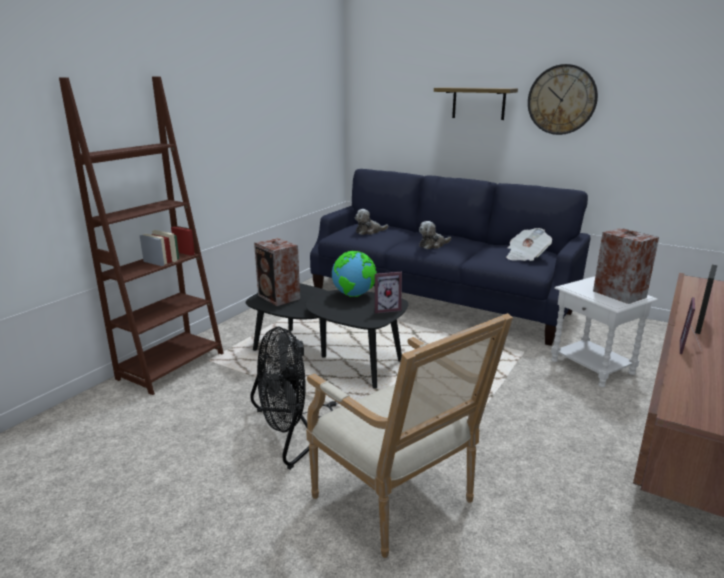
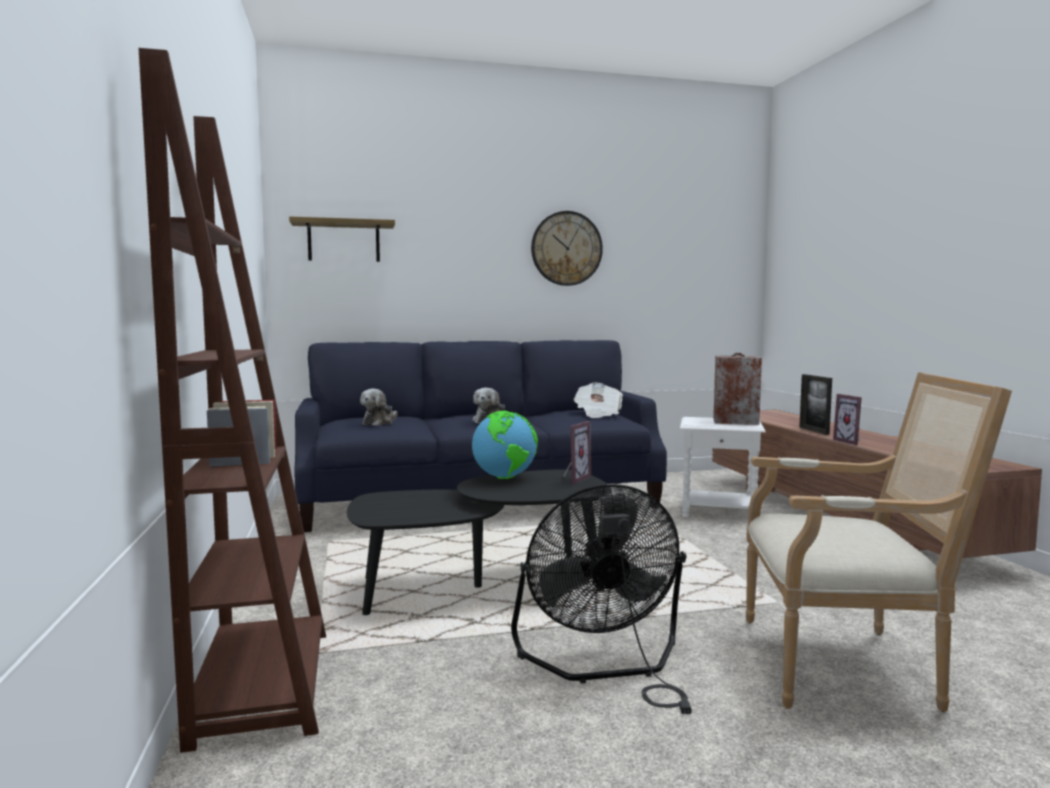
camera: 45 degrees left, 15 degrees down
(279, 298) = (396, 509): speaker -> none
(292, 429) = (614, 665): black fan -> black fan turned 150 degrees clockwise
(478, 103) = (472, 253): shelf -> shelf (344, 241)

